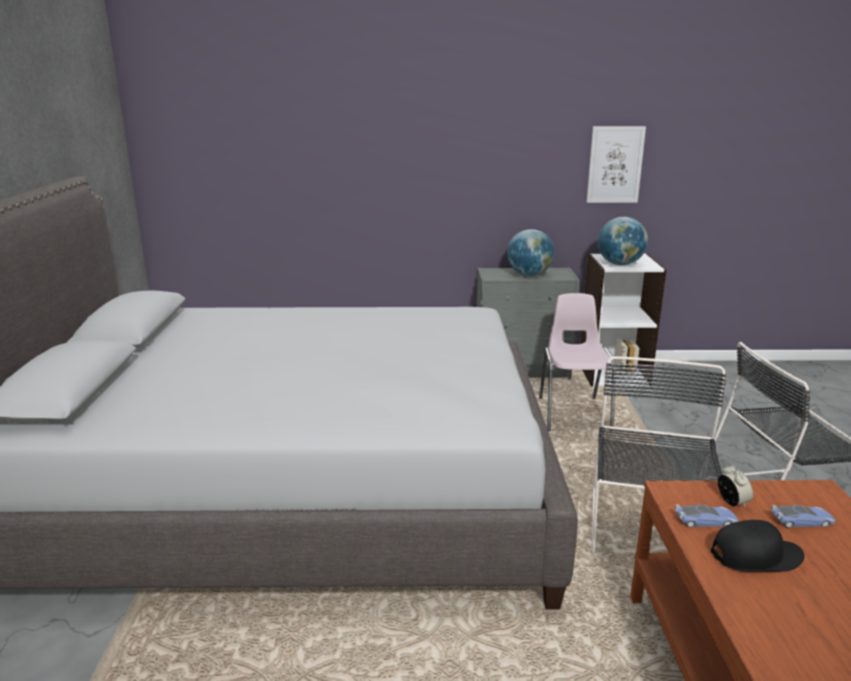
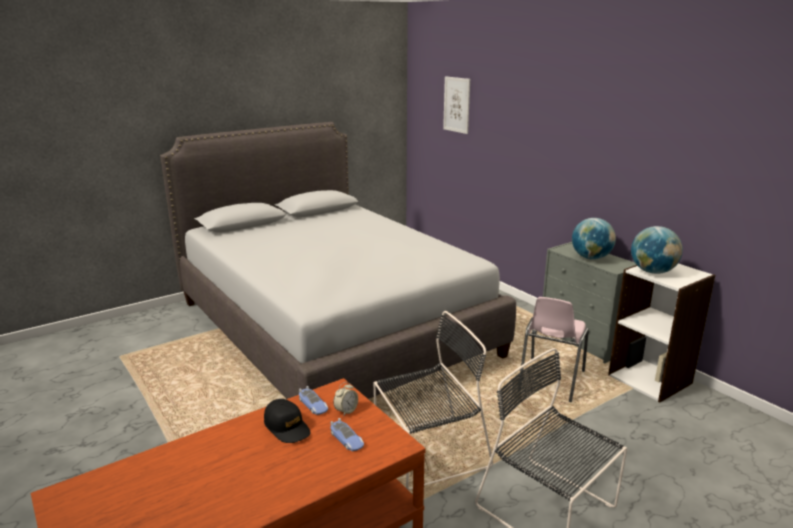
camera: 55 degrees right, 0 degrees up
(573, 414) = (550, 380): pink chair -> pink chair turned 150 degrees clockwise
(615, 165) = (696, 177): picture -> picture (457, 105)

